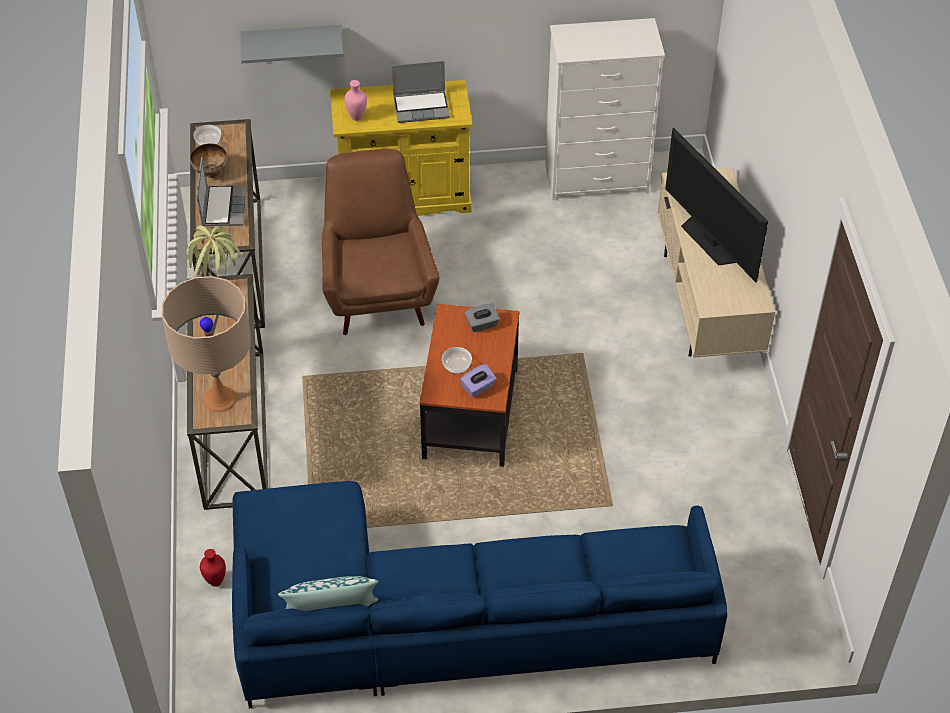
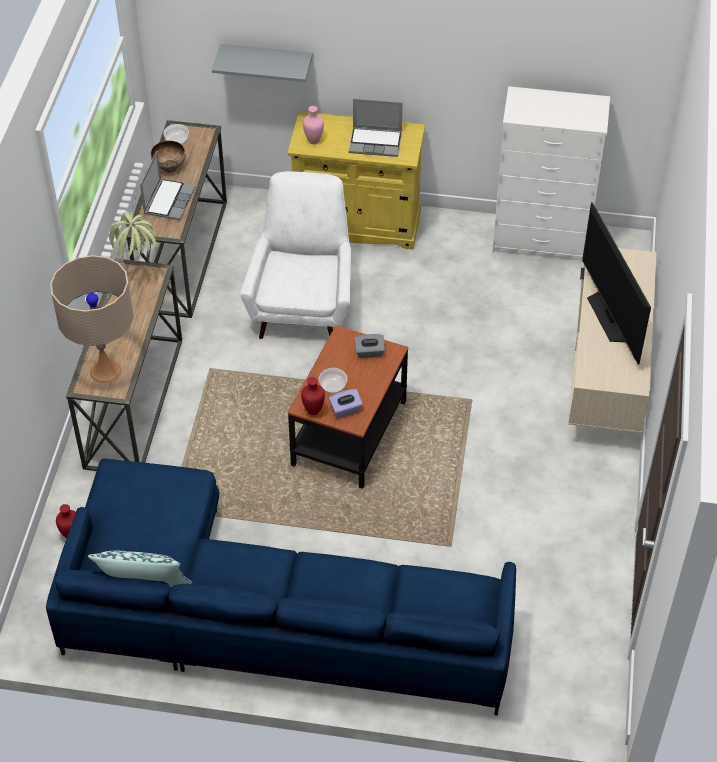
camera: 15 degrees right, 0 degrees up
(377, 290) = (303, 304): brown armchair -> white armchair
(446, 397) = (313, 412): none -> red vase

